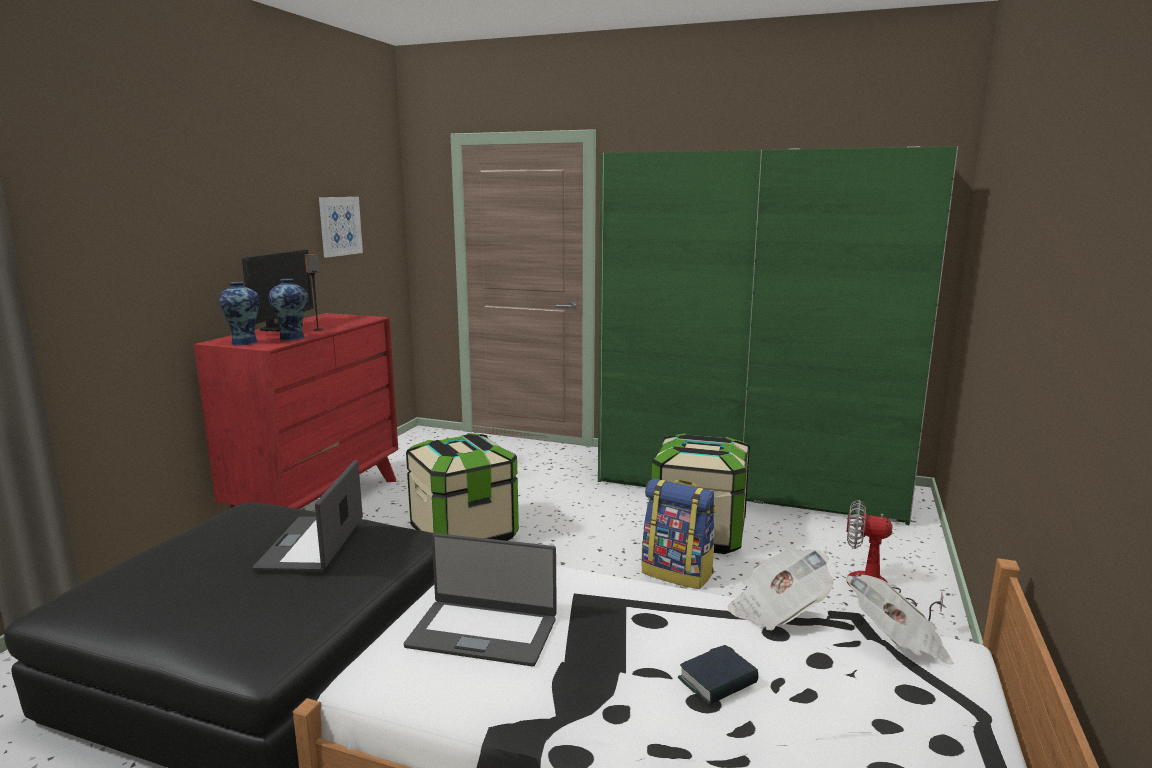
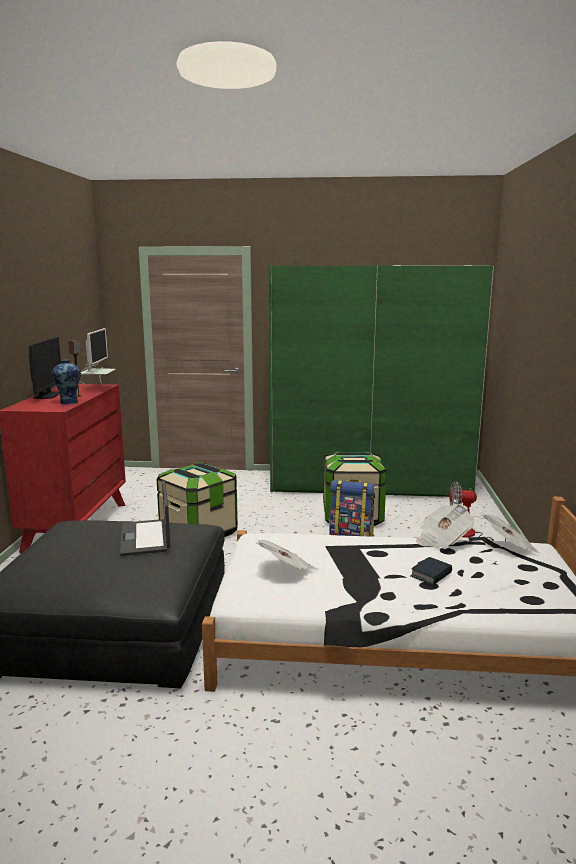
camera: 15 degrees left, 0 degrees up
(244, 343) = (37, 408): vase -> none
(340, 226) = (68, 317): picture -> none
(354, 322) = (98, 389): none -> monitor
(483, 631) = (287, 570): laptop -> newspaper

